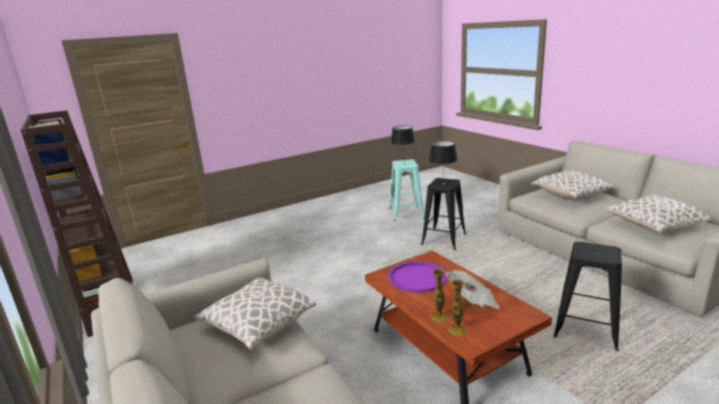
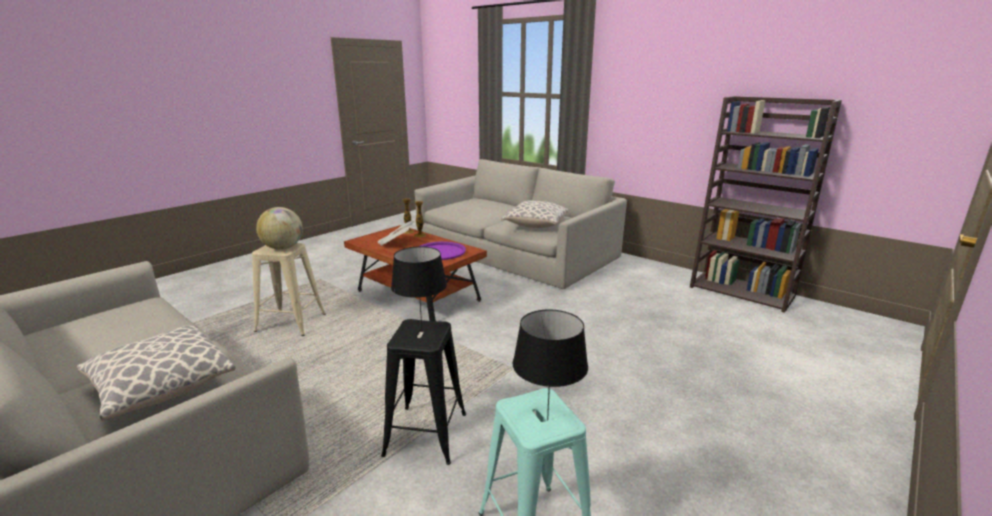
camera: 160 degrees right, 0 degrees up
(586, 329) = (291, 323): black stool -> beige stool
(590, 250) = (283, 248): none -> globe
(653, 226) = (127, 325): pillow -> none

